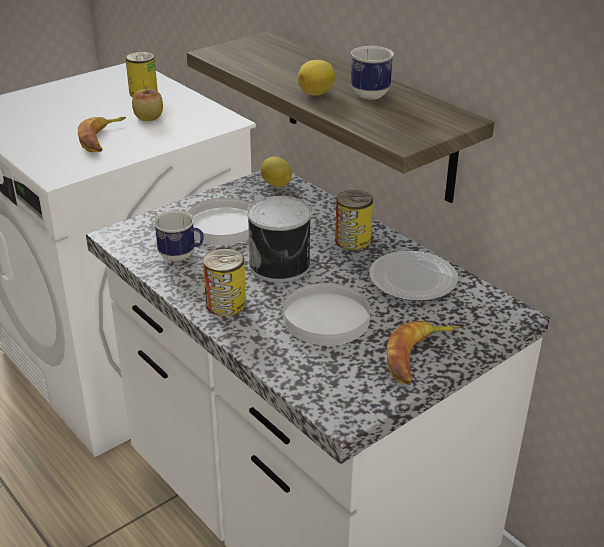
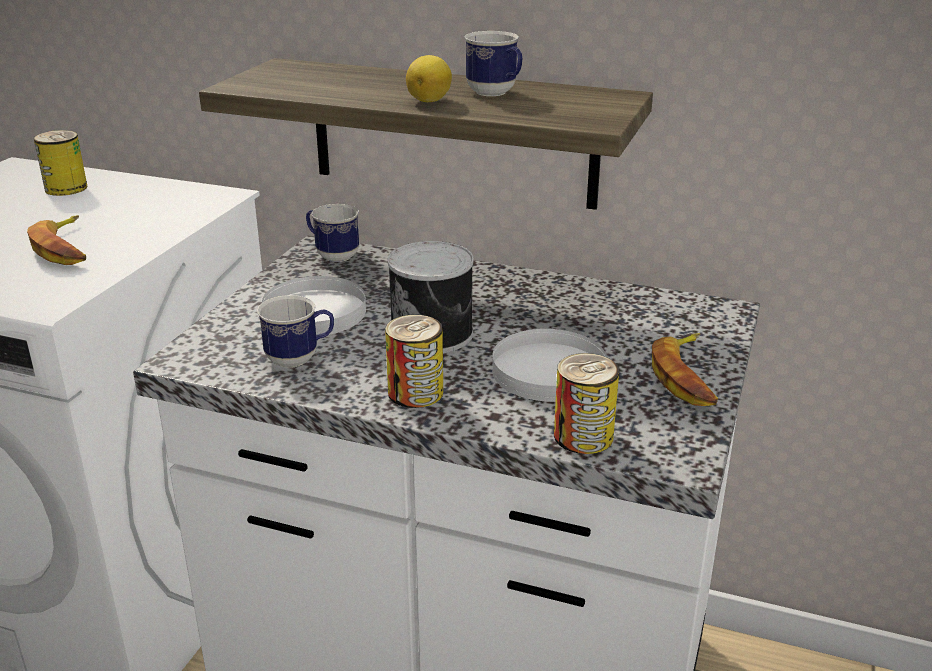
camera: 30 degrees left, 5 degrees down
(148, 118) = (107, 213): apple -> none
(277, 185) = (332, 255): lemon -> mug
(352, 240) = (485, 287): can -> can (583, 436)
(412, 279) = (593, 307): plate -> none

